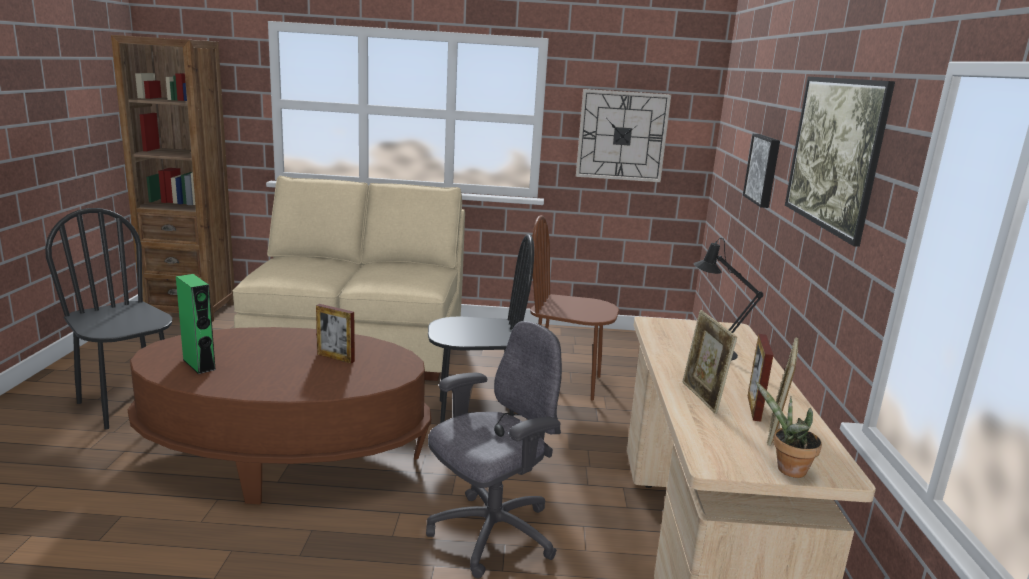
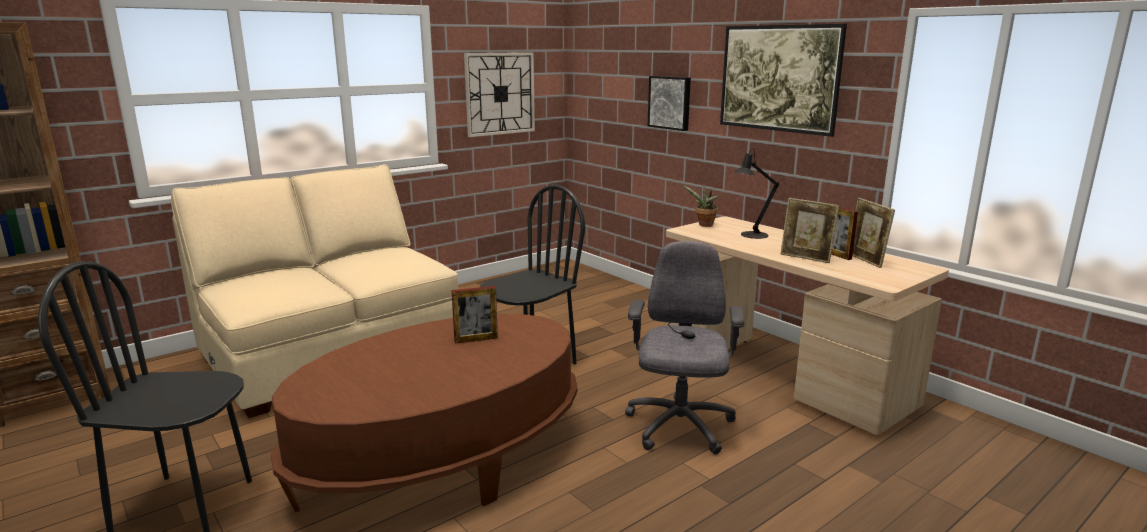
camera: 40 degrees left, 0 degrees up
(199, 364) = (373, 391): green speaker -> none
(565, 383) = (550, 318): brown chair -> none
(786, 469) = (910, 274): potted plant -> potted plant (704, 225)

